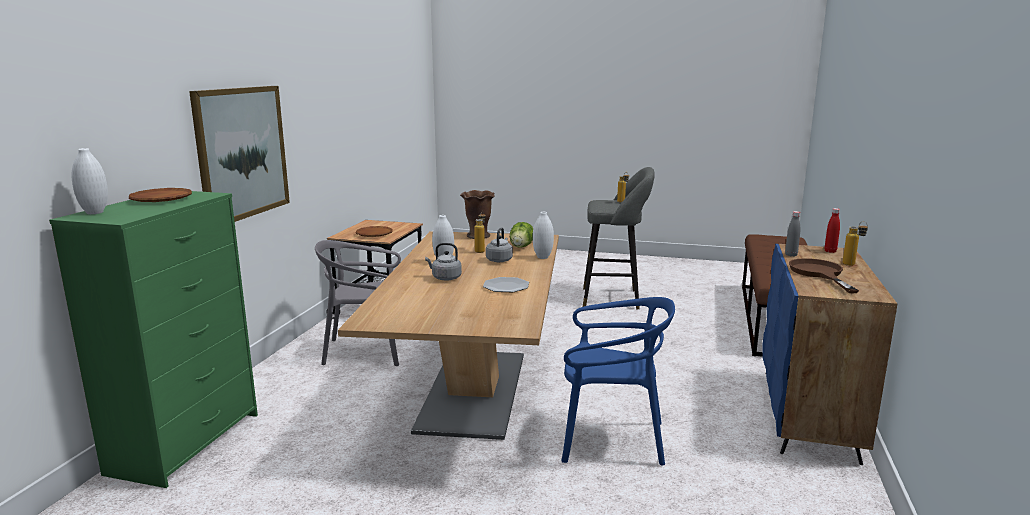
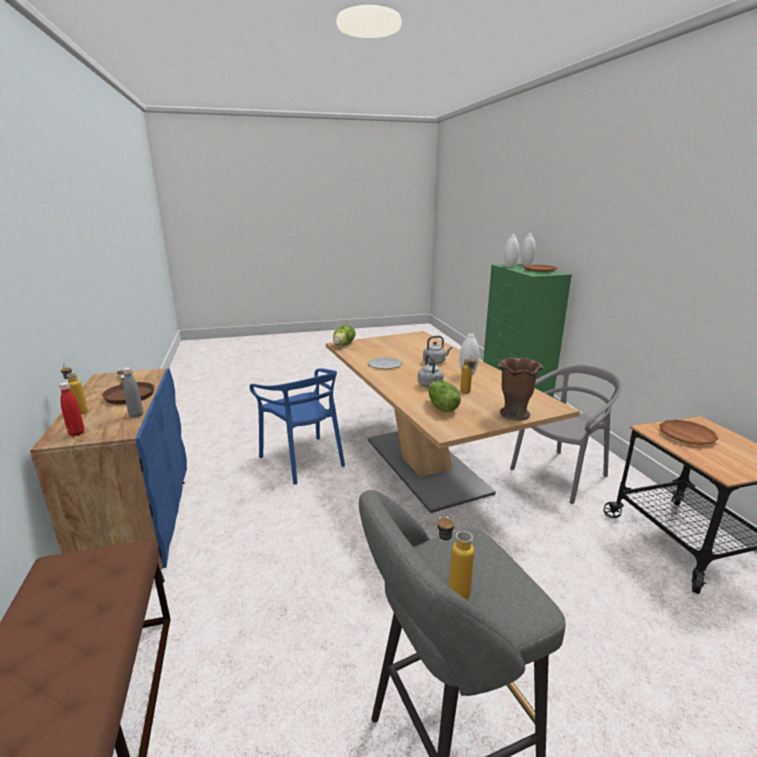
camera: 150 degrees right, 5 degrees up
(242, 153) = (635, 273): picture -> none
(514, 326) = (344, 345): none -> lettuce
(542, 257) = (400, 397): white vase -> white vase (510, 267)
(611, 439) = (303, 460): blue chair -> blue chair turned 105 degrees counterclockwise

